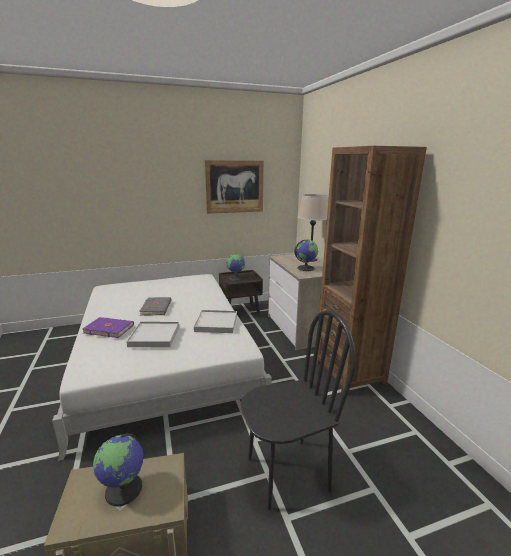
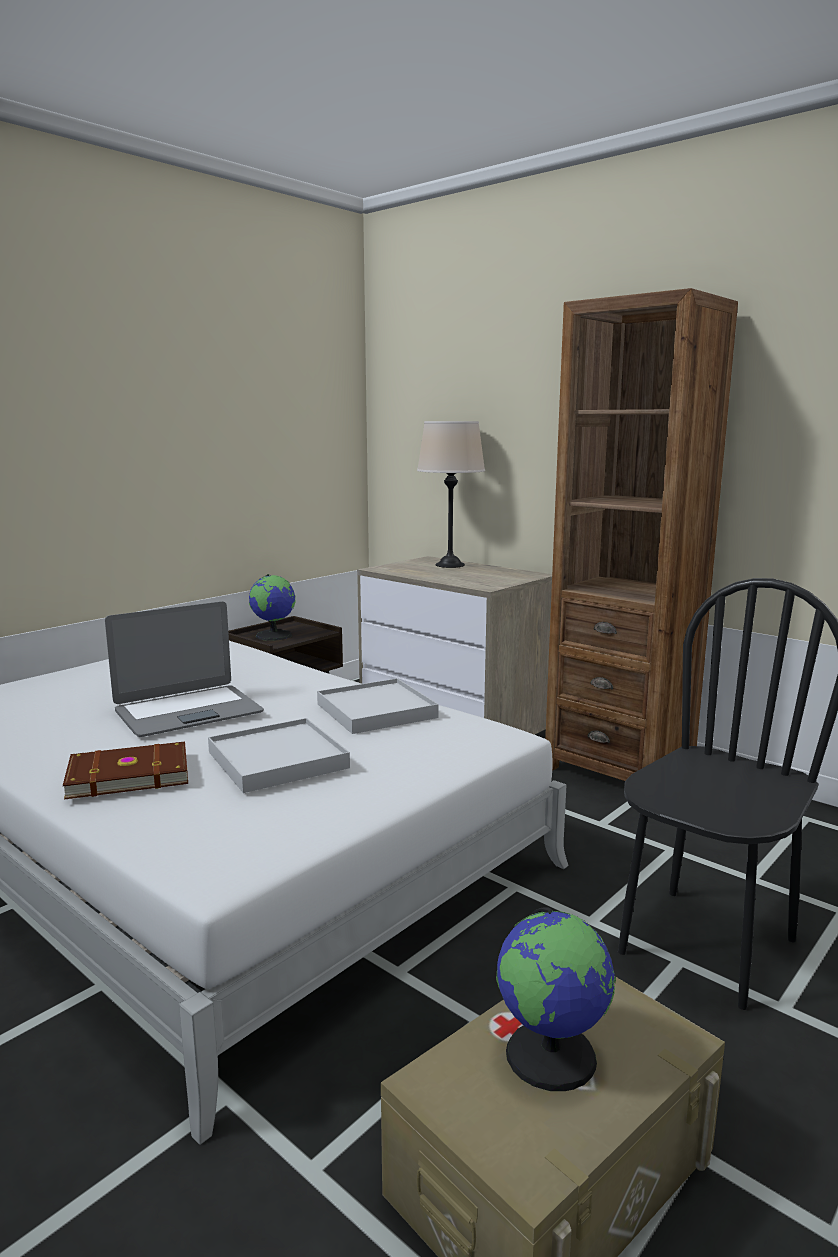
camera: 30 degrees left, 5 degrees down
(109, 329) = (128, 774): purple book -> brown book
(157, 308) = (188, 712): grey book -> laptop
(234, 186) = (244, 413): picture -> none
(305, 268) = (468, 577): globe -> none

